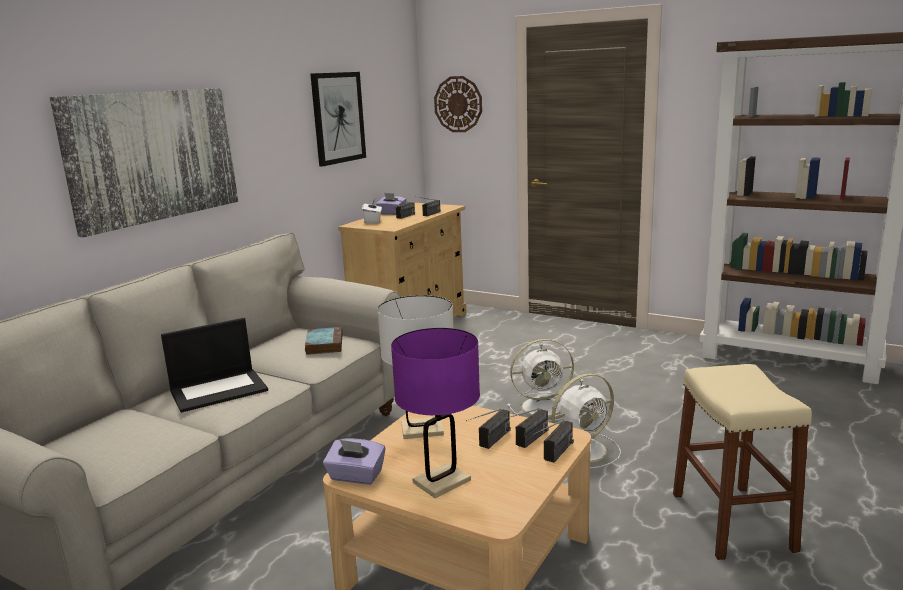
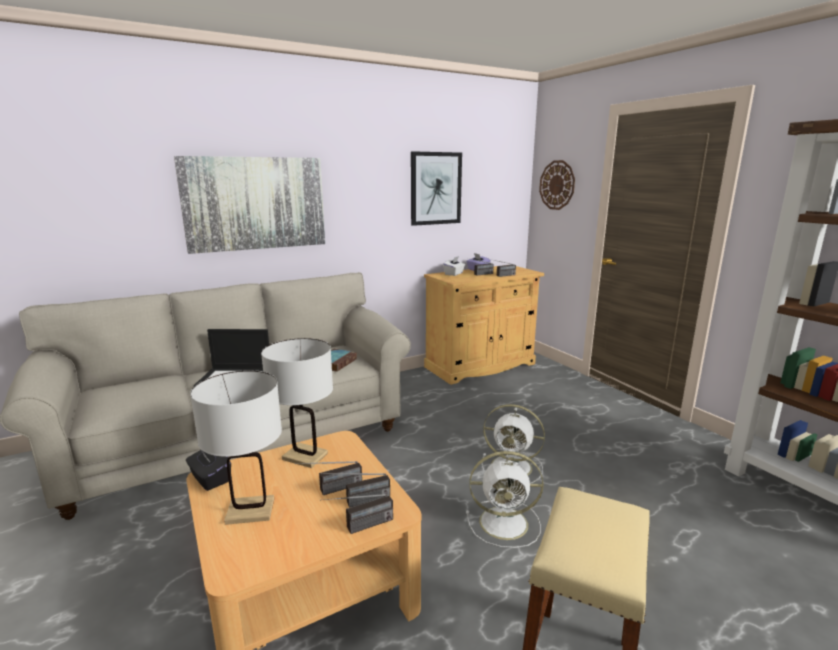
camera: 30 degrees right, 0 degrees up
(356, 476) = (210, 479): purple tissue box -> black tissue box
(441, 481) = (250, 511): purple table lamp -> white table lamp

